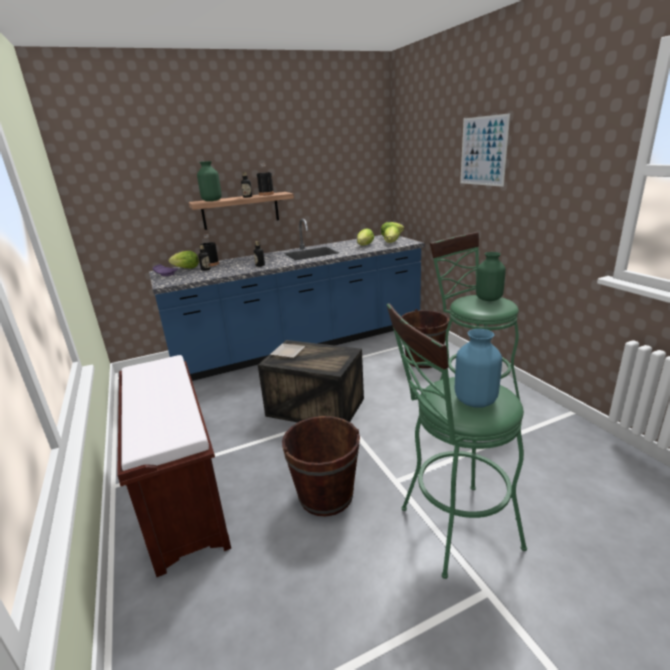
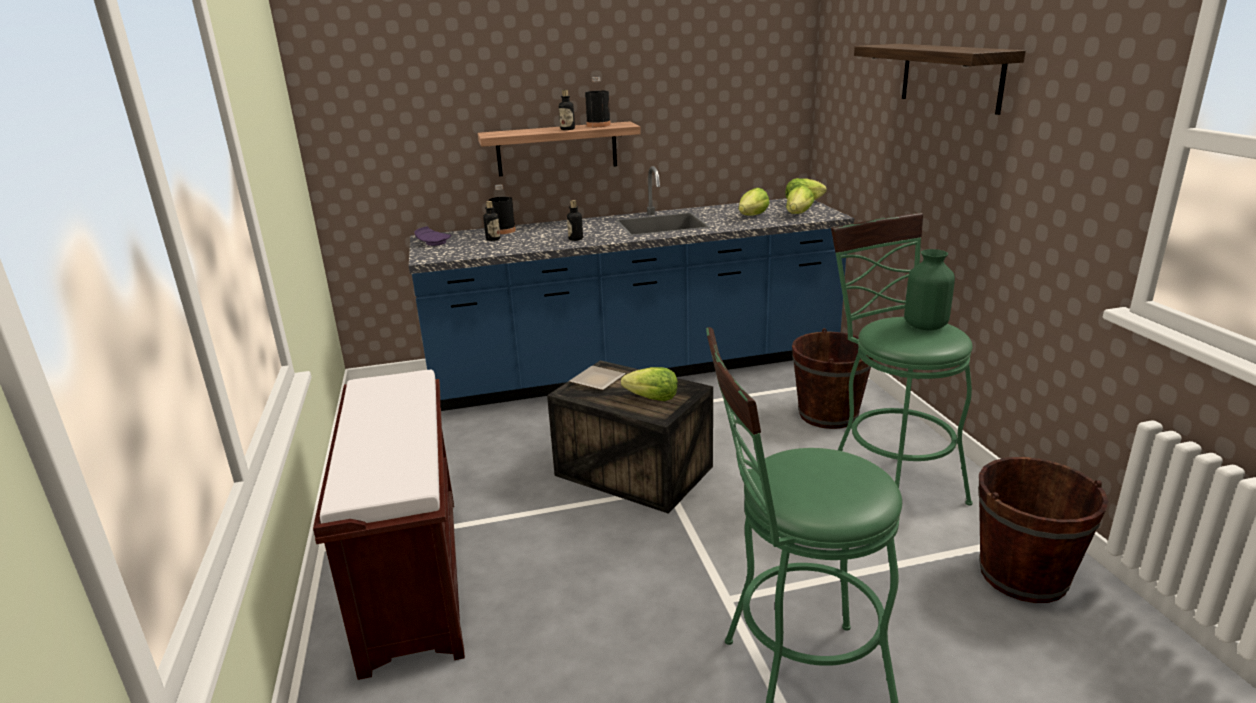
camera: 10 degrees right, 0 degrees up
(186, 268) = (465, 235): lettuce -> lettuce (652, 399)
(211, 200) = (511, 132): green vase -> none
(326, 495) = (616, 605): brown bucket -> brown bucket (1023, 575)
(475, 400) = (826, 486): blue vase -> none
(483, 151) = (950, 76): picture -> shelf

